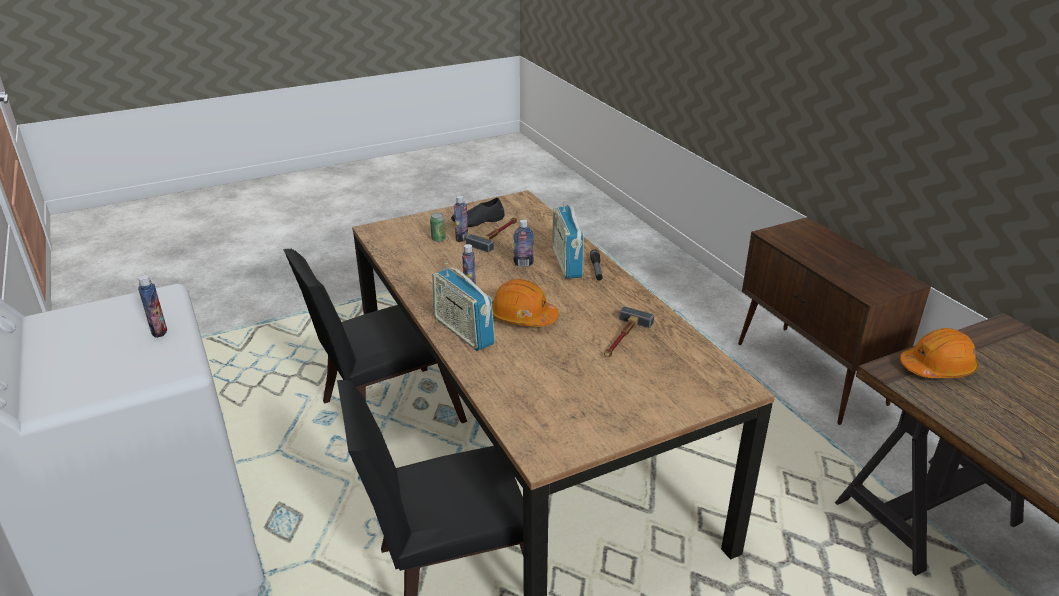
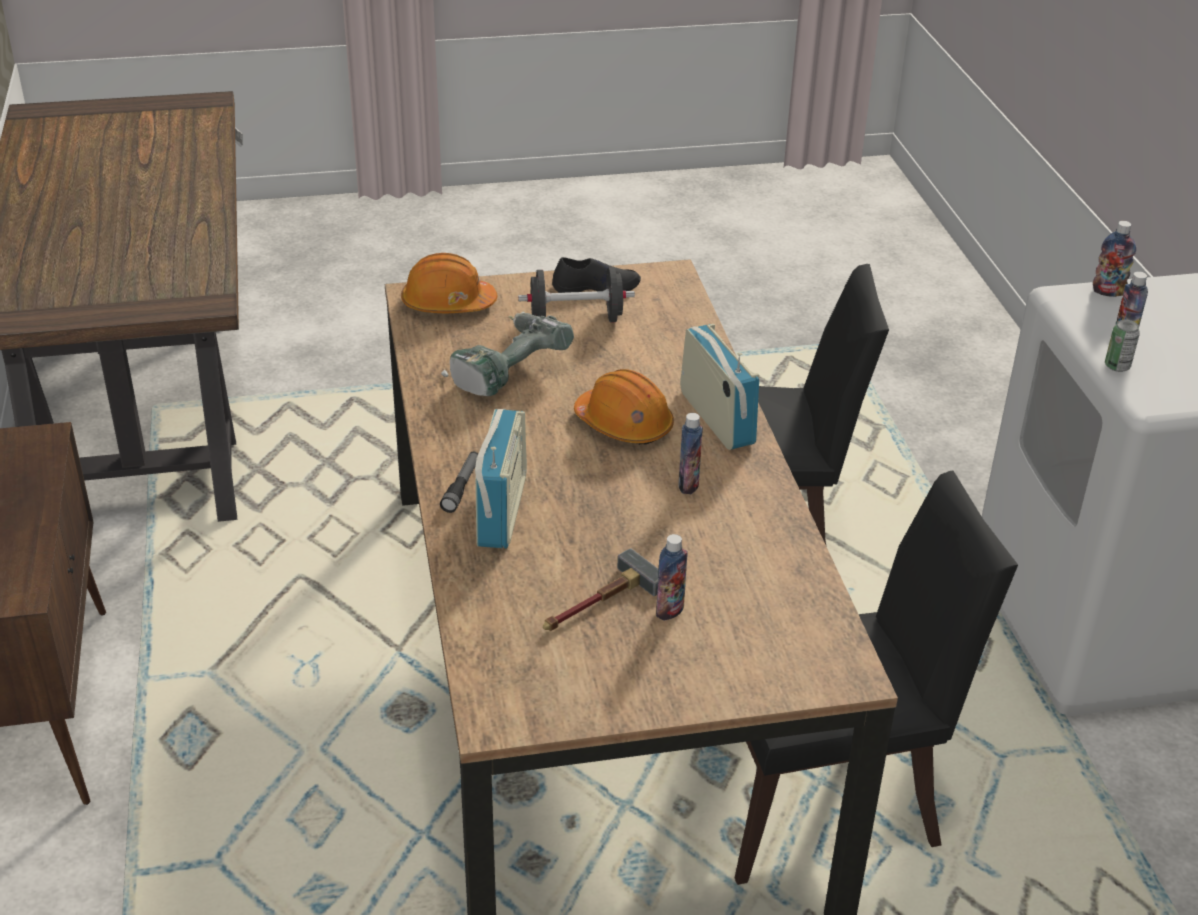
camera: 165 degrees left, 5 degrees up
(438, 239) = (717, 617): can -> can (1117, 366)
(478, 221) = (621, 657): black shoe -> black shoe (596, 287)
(523, 264) = (578, 522): bottle -> bottle (1108, 292)
(599, 390) = (576, 319): none -> black dumbbell
(622, 339) = (505, 370): hammer -> power drill
(937, 368) = (151, 296): orange hard hat -> orange hard hat (447, 304)

